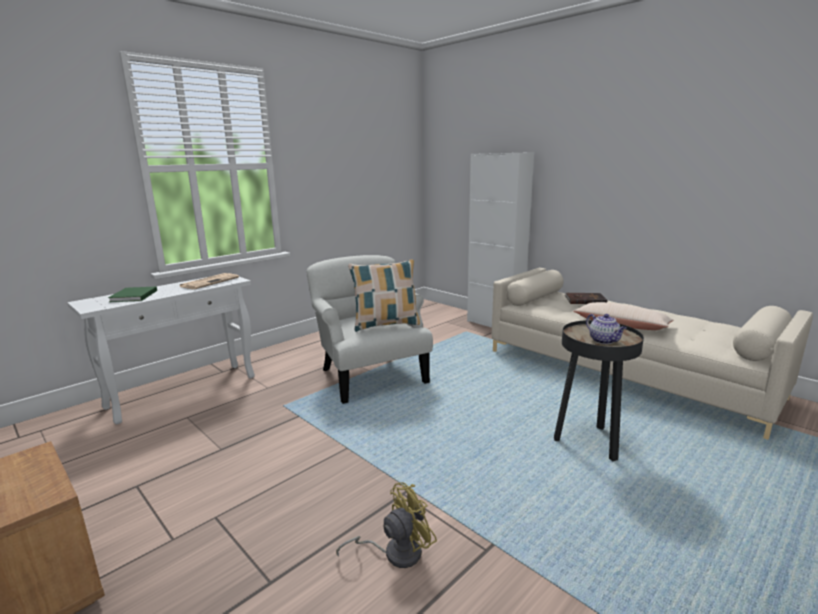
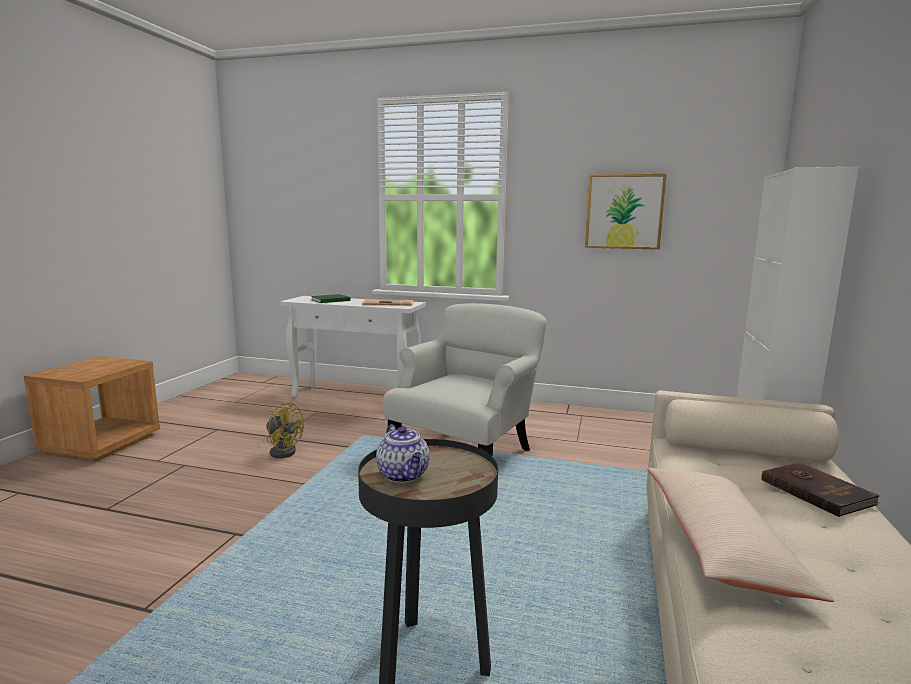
camera: 60 degrees right, 5 degrees down
(354, 174) = (624, 211): none -> picture
(385, 324) = (464, 391): pillow -> none
(395, 552) = (140, 553): yellow fan -> yellow fan (283, 451)
(604, 341) = (404, 475): teapot -> teapot turned 60 degrees counterclockwise

